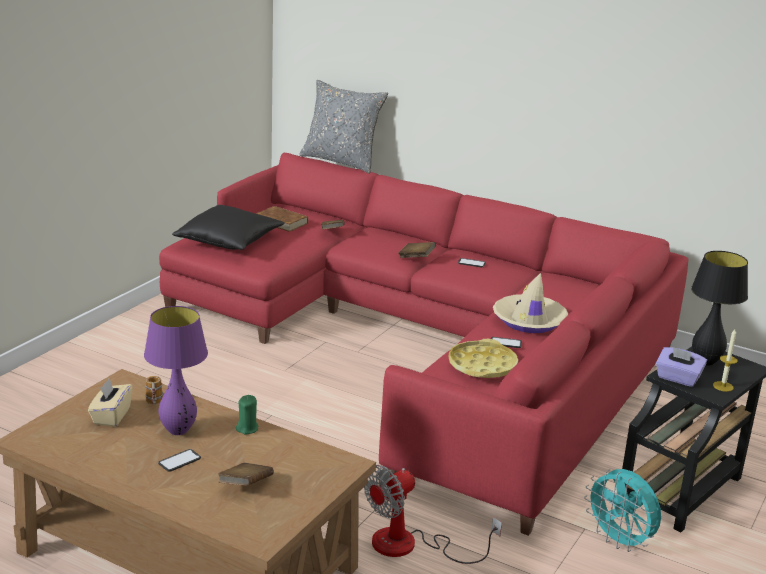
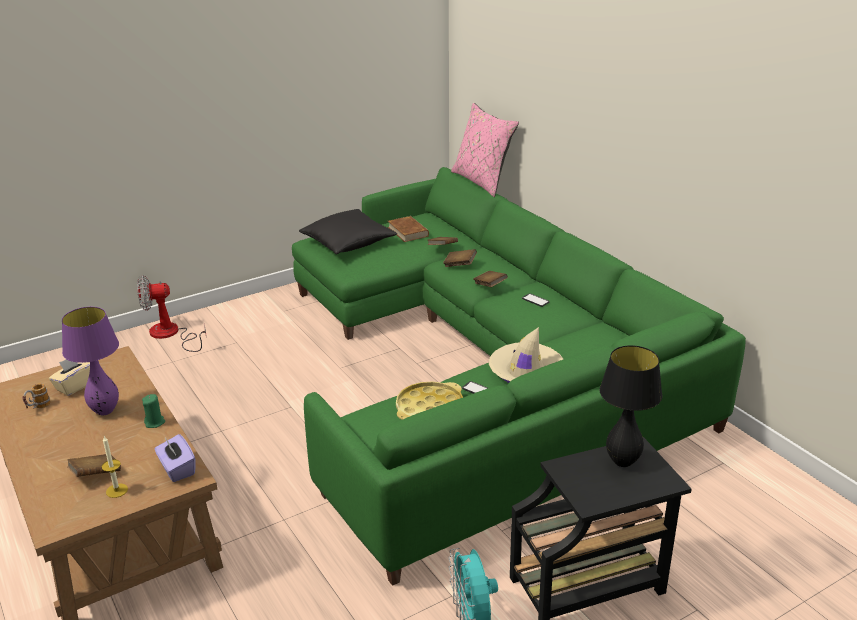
camera: 30 degrees right, 5 degrees up
(154, 404) = (115, 383): mug -> mug (38, 408)
(179, 461) = (76, 438): phone -> none
(341, 161) = (482, 182): grey pillow -> pink pillow
(367, 244) = (460, 265): none -> brown book
(410, 546) = (283, 561): fan -> fan (171, 334)
(430, 347) = (485, 372): red sofa -> green sofa
(678, 378) = (569, 473): purple tissue box -> purple tissue box (177, 469)
(723, 386) = (609, 495): candle -> candle (117, 490)

